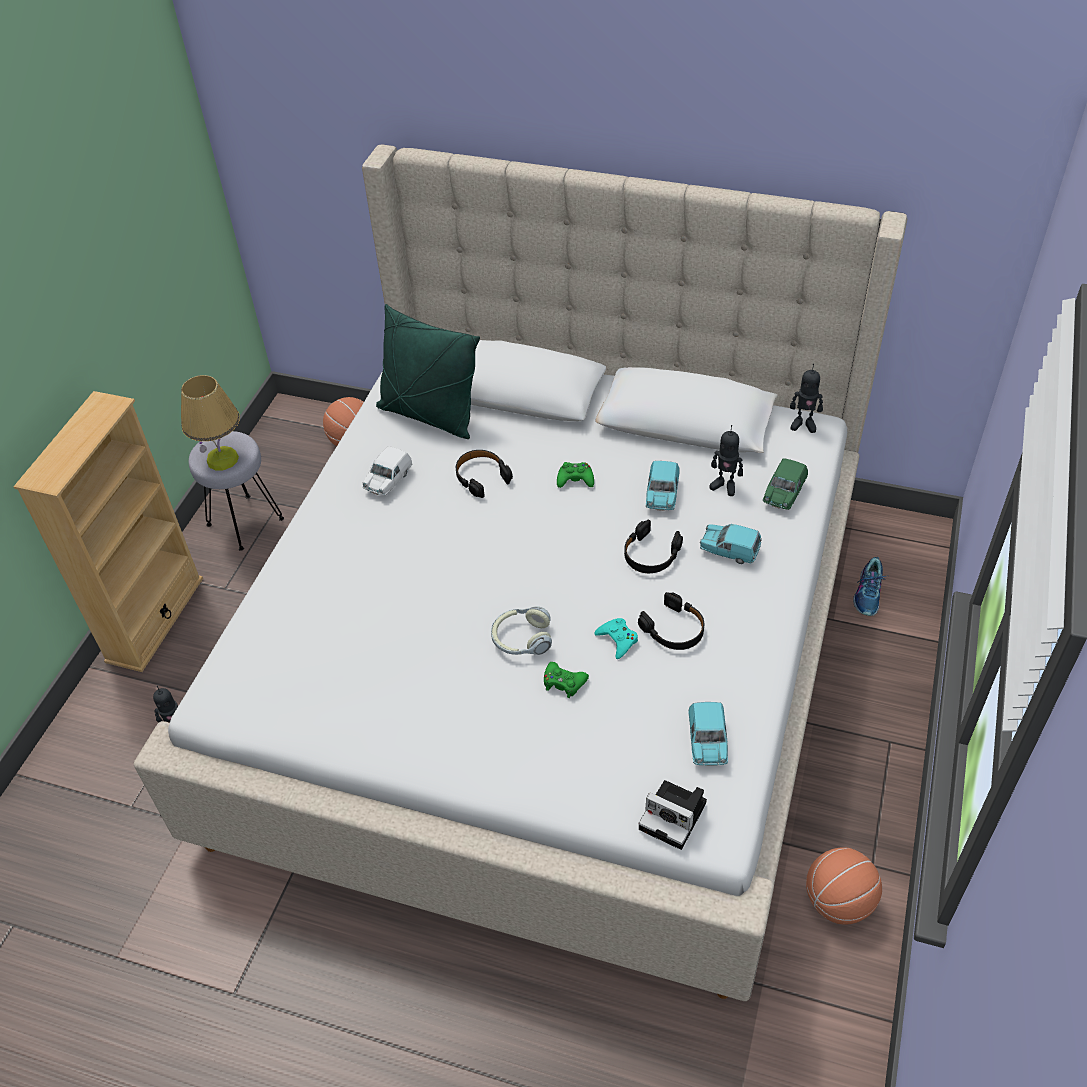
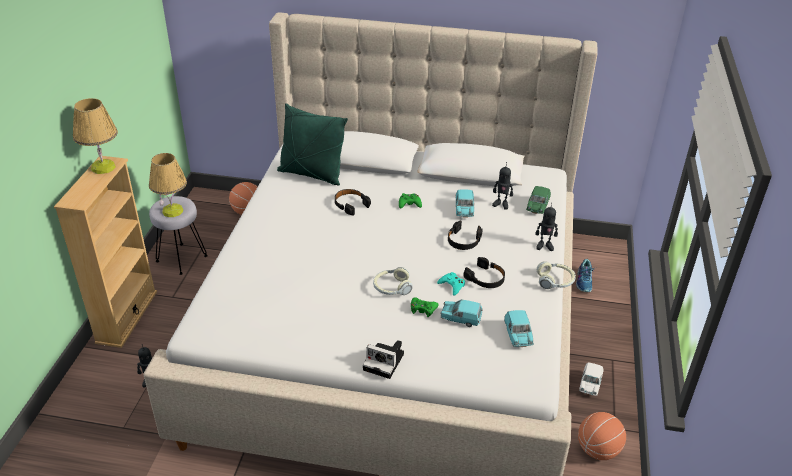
camera: 10 degrees left, 10 degrees down
(95, 414) = (103, 167): none -> table lamp
(388, 481) = (291, 209): white toy car -> white toy car (590, 385)
(675, 816) = (506, 376): camera -> camera (385, 362)
(729, 551) = (511, 237): turquoise toy car -> turquoise toy car (460, 319)
(787, 641) = (555, 281): none -> headphones
(803, 424) = (541, 172): toy robot -> toy robot (544, 246)

